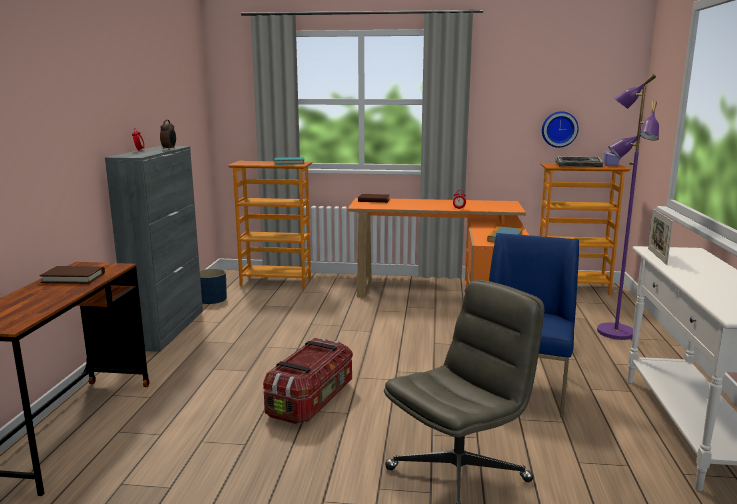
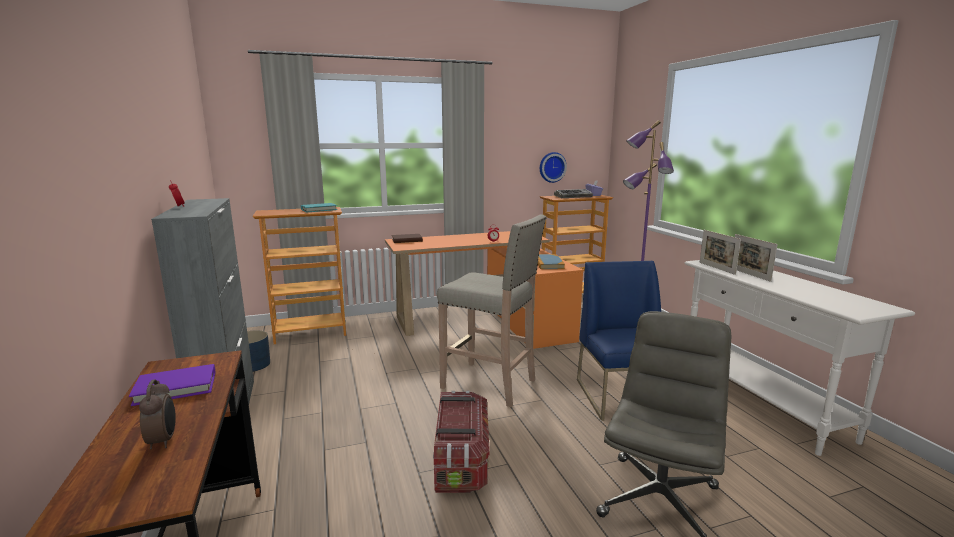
camera: 25 degrees left, 0 degrees up
(73, 278) = (176, 388): brown book -> purple book
(169, 149) = (214, 203): alarm clock -> alarm clock (163, 440)
(396, 351) = (490, 384): none -> beige stool
(686, 266) = (749, 274): none -> picture frame

